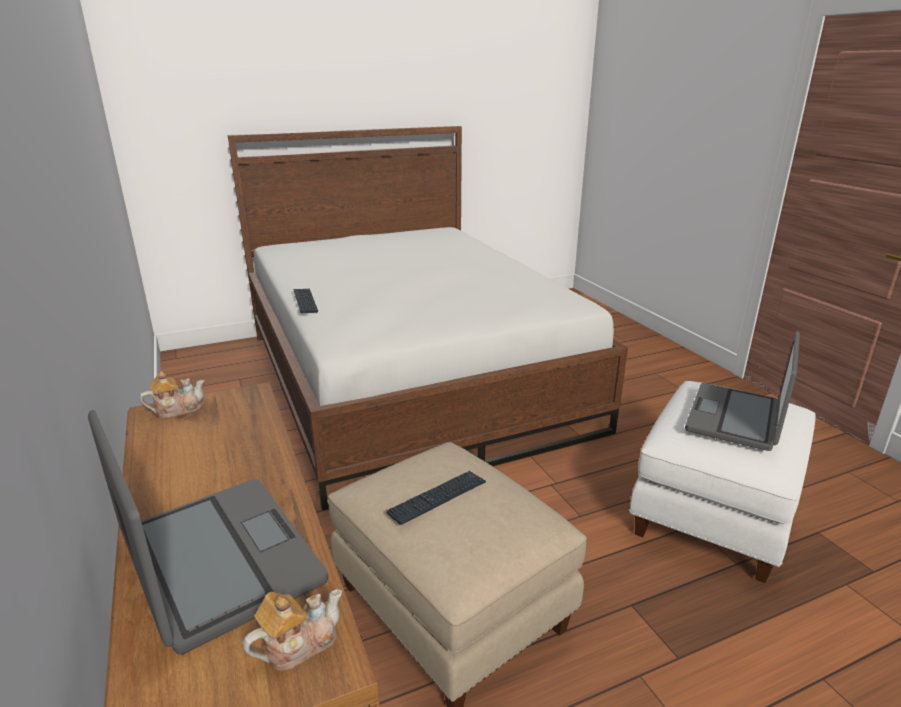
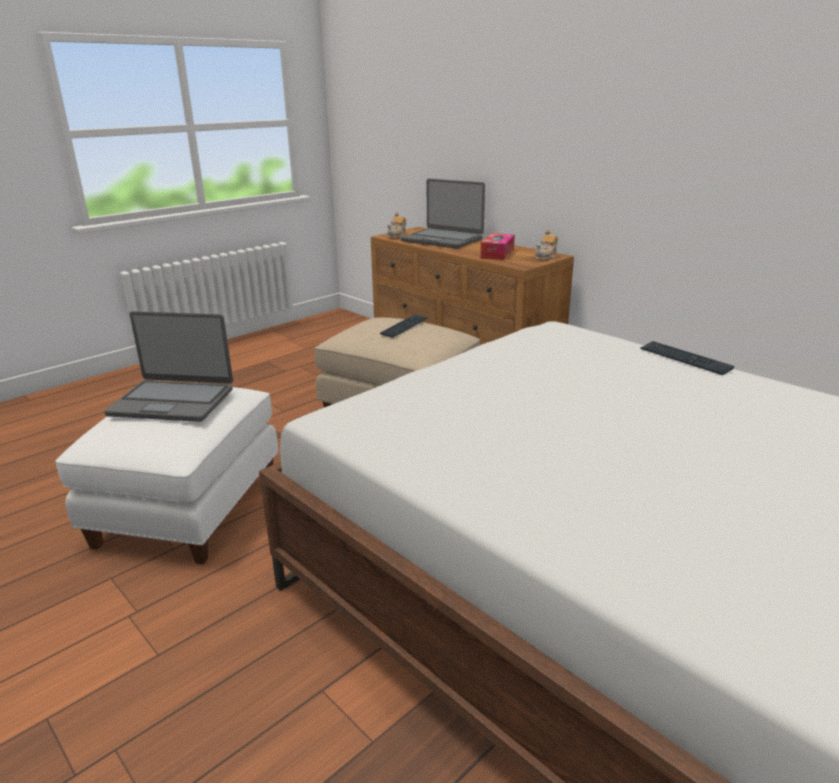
camera: 160 degrees right, 0 degrees up
(223, 443) = (497, 254): none -> tissue box
(736, 418) = (173, 401): laptop -> laptop turned 90 degrees clockwise

